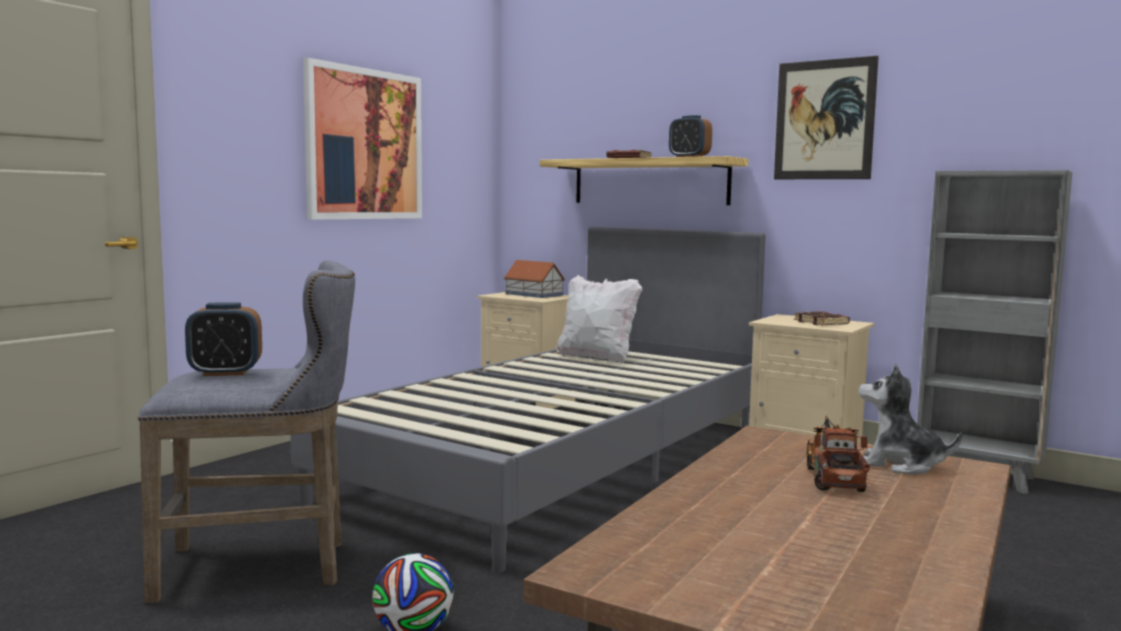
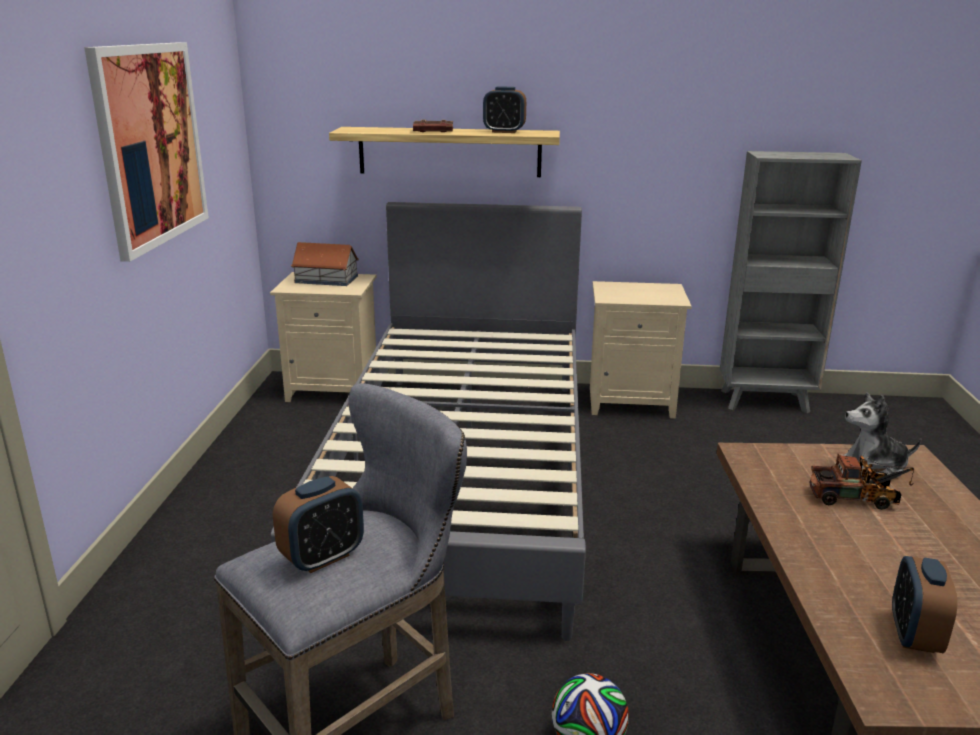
camera: 30 degrees left, 15 degrees up
(597, 358) = (437, 349): white pillow -> none
(700, 552) = (914, 635): none -> alarm clock
(822, 323) = (649, 293): brown book -> none
(824, 120) = (636, 95): picture -> none
(833, 476) = (858, 499): toy truck -> toy truck turned 120 degrees clockwise

